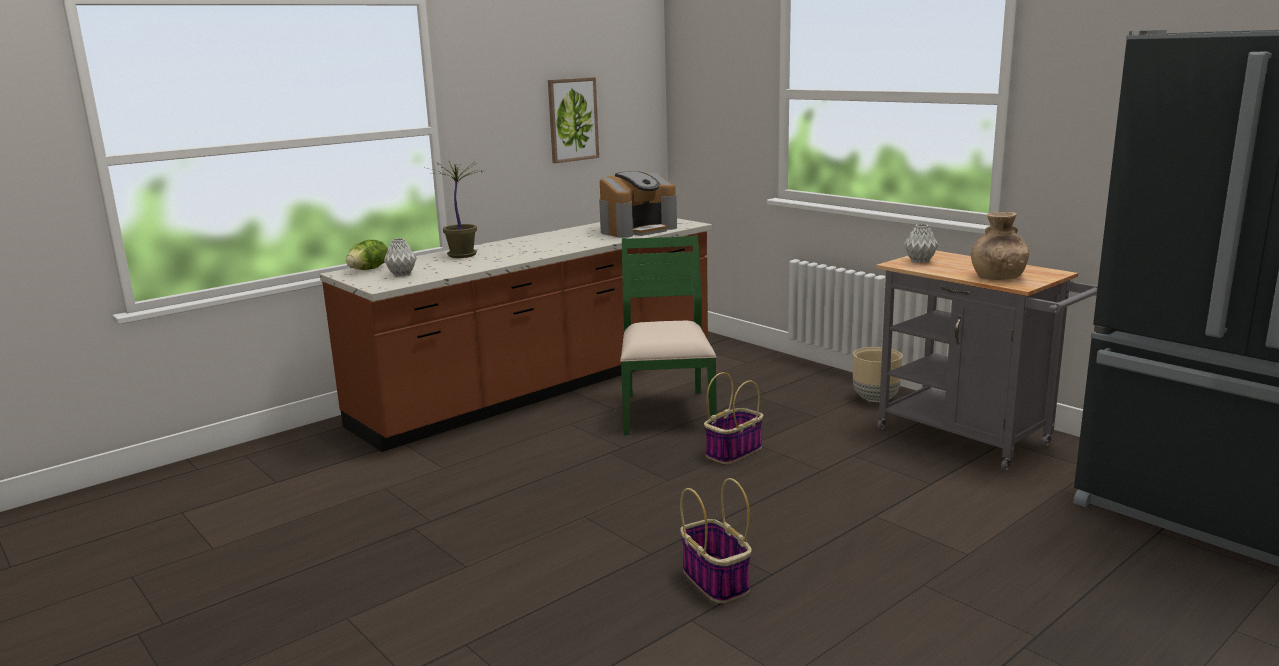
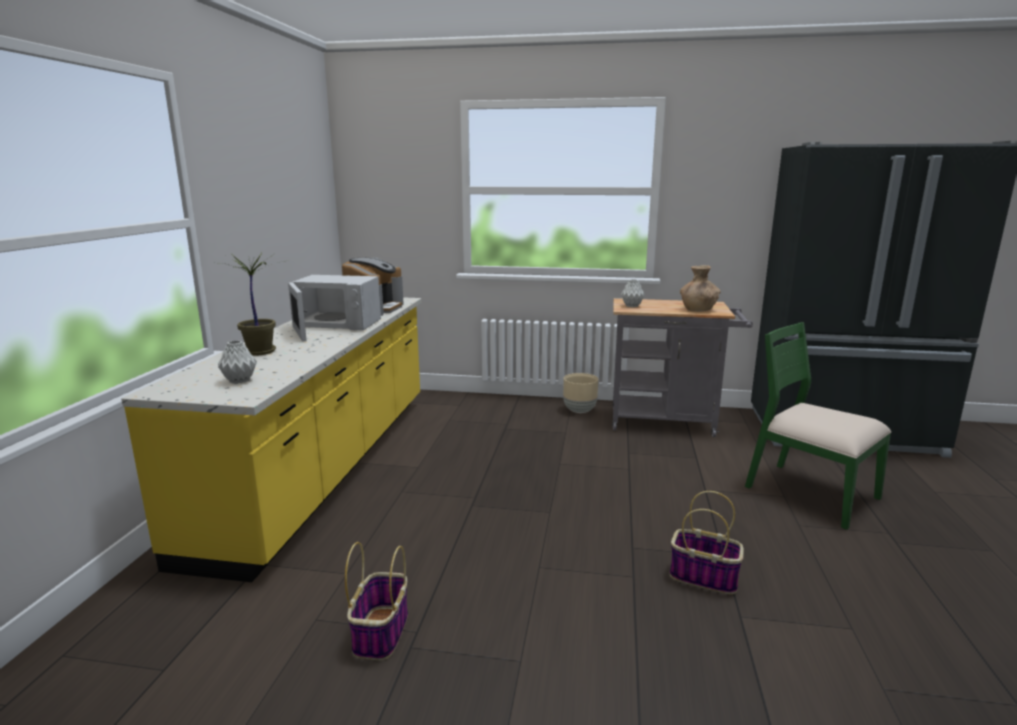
camera: 40 degrees left, 0 degrees up
(369, 269) = (182, 382): lettuce -> none
(543, 387) = (326, 466): brown counter -> yellow counter
(568, 240) = (335, 324): none -> white microwave
(572, 119) = (286, 213): picture -> none
(666, 411) = (462, 458): green chair -> green chair (809, 492)
(734, 451) = (557, 474): basket -> basket (381, 632)

